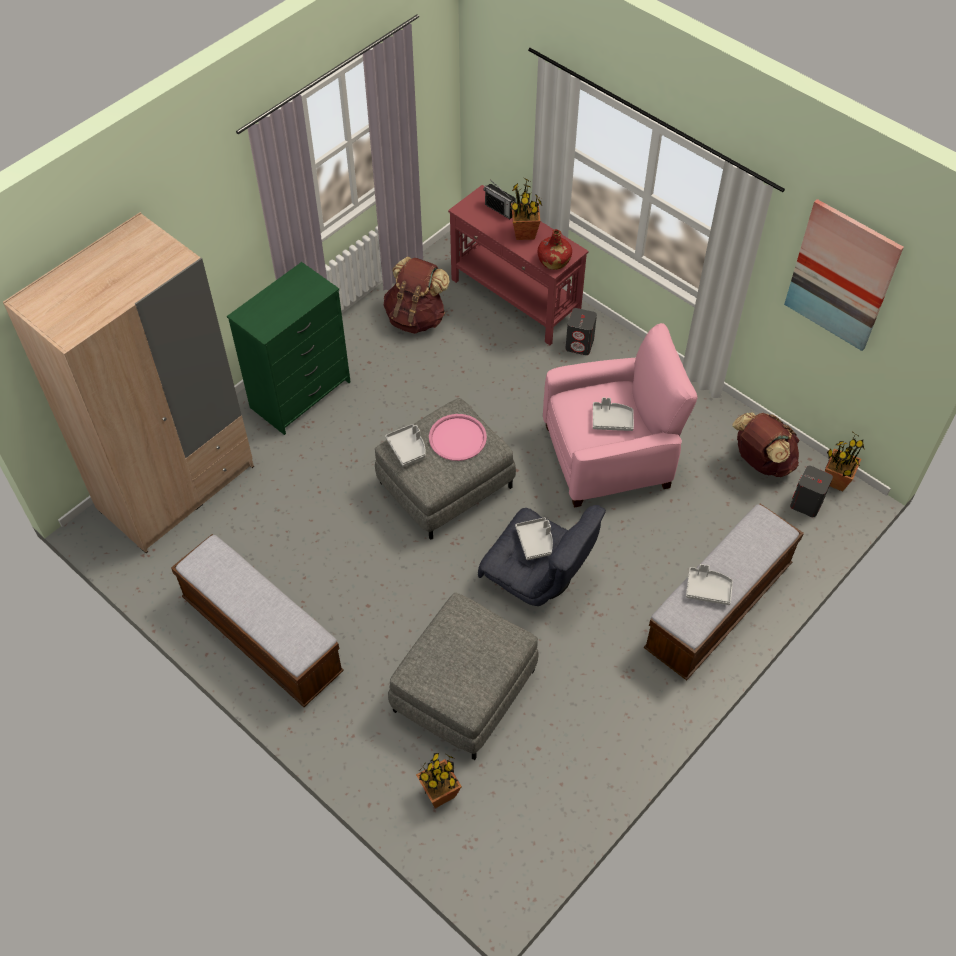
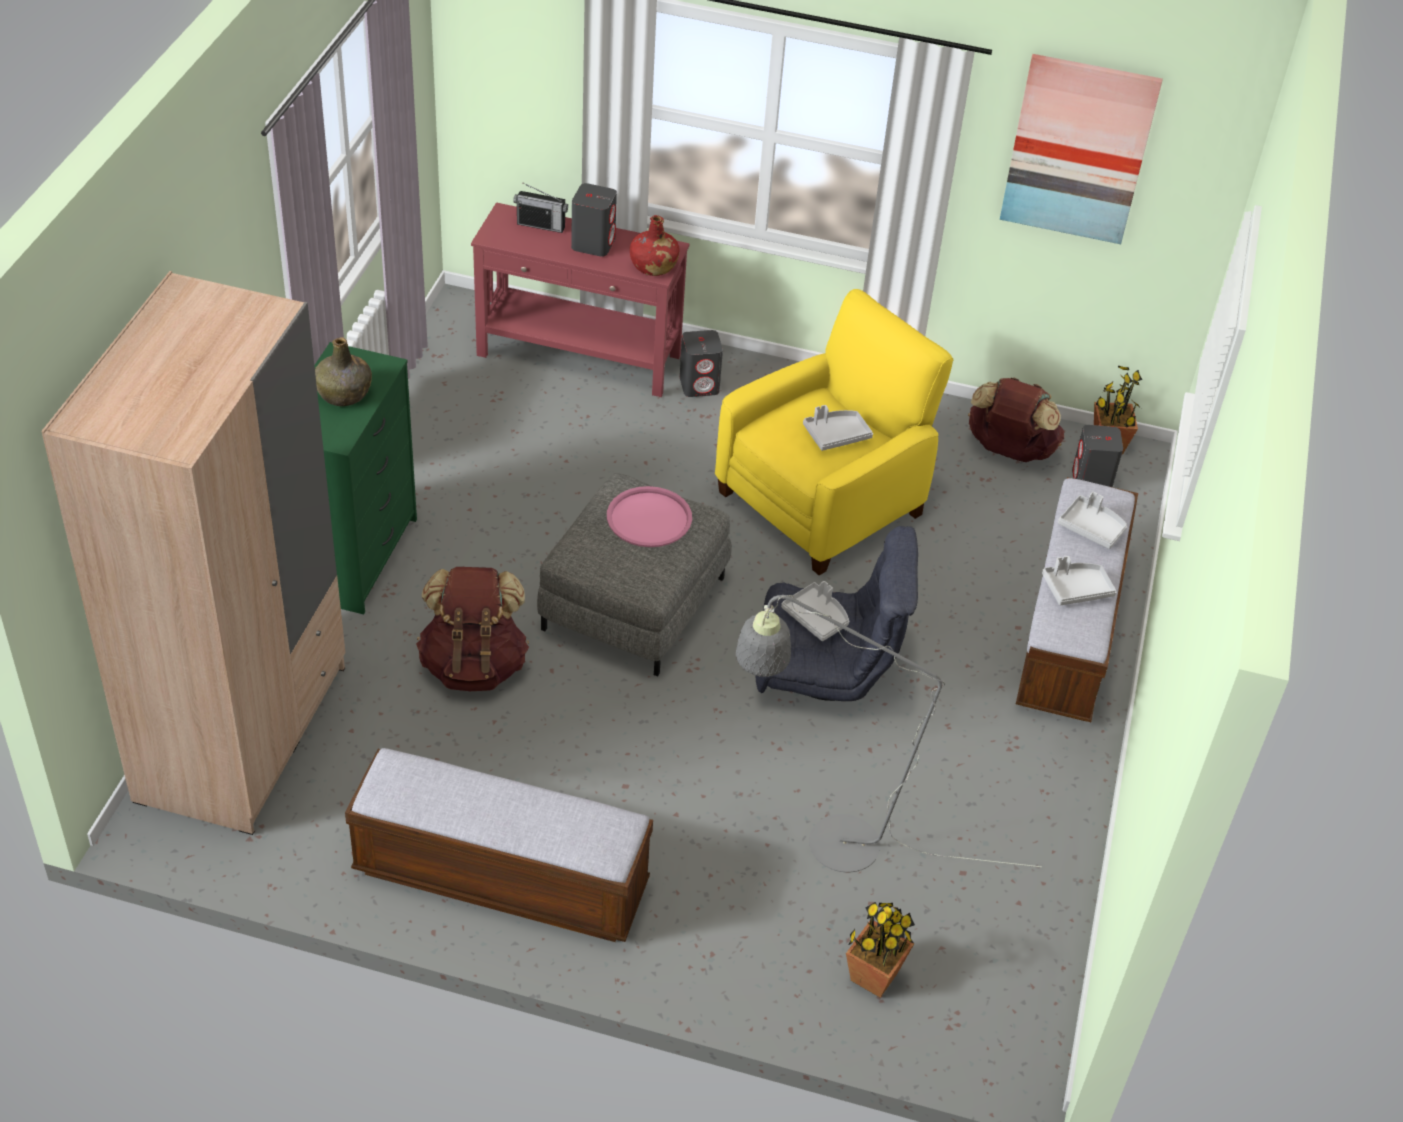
camera: 30 degrees left, 10 degrees down
(288, 301) = (344, 393): none -> green bottle
(408, 448) = (590, 551): grey tray -> grey tray (1092, 528)
(416, 317) = (458, 414): brown backpack -> brown backpack (474, 665)
(465, 691) = (824, 841): grey ottoman -> grey floor lamp
(525, 233) = (593, 243): potted plant -> grey speaker
(609, 456) = (823, 502): pink armchair -> yellow armchair

